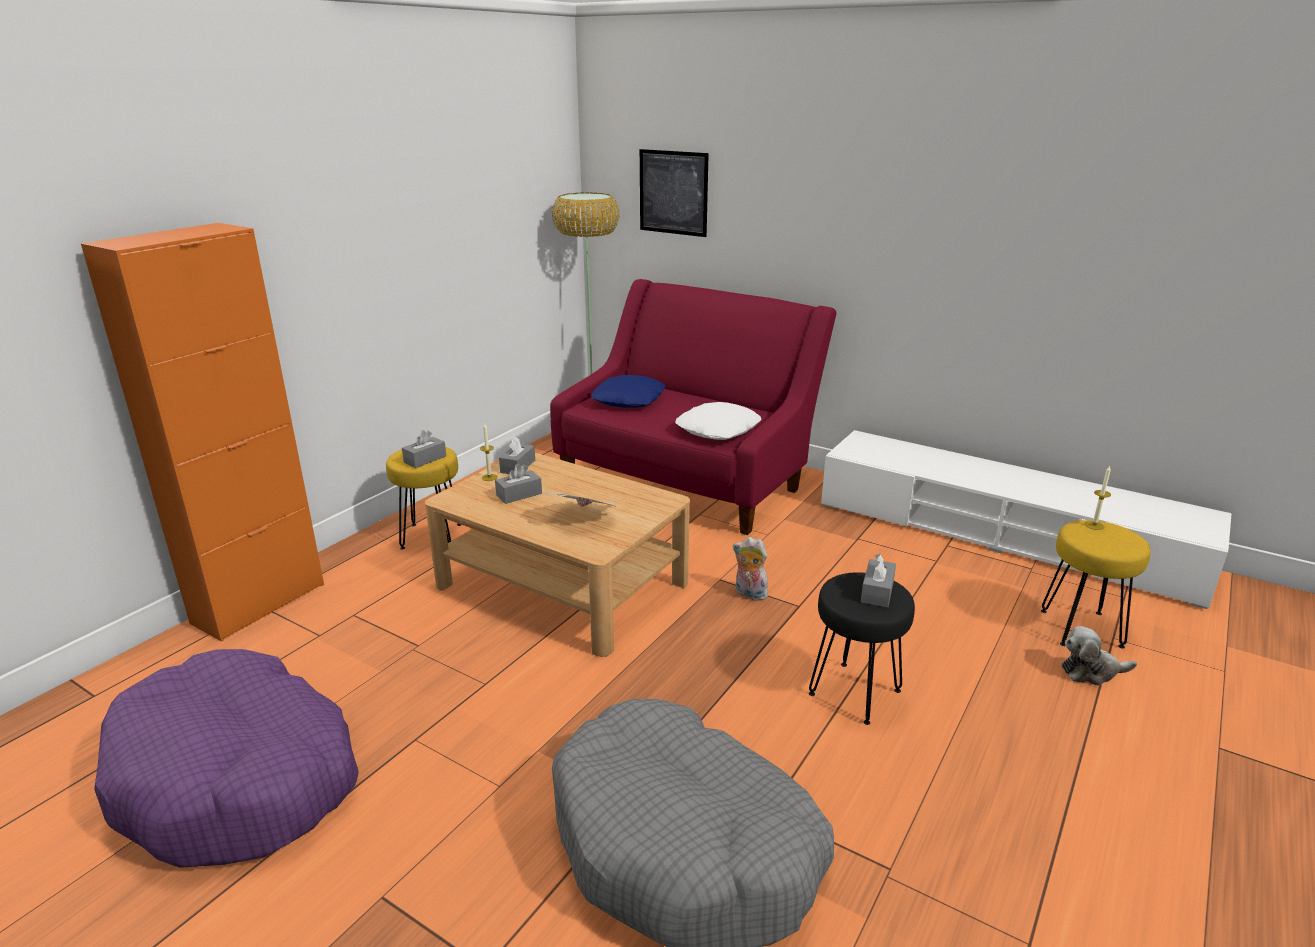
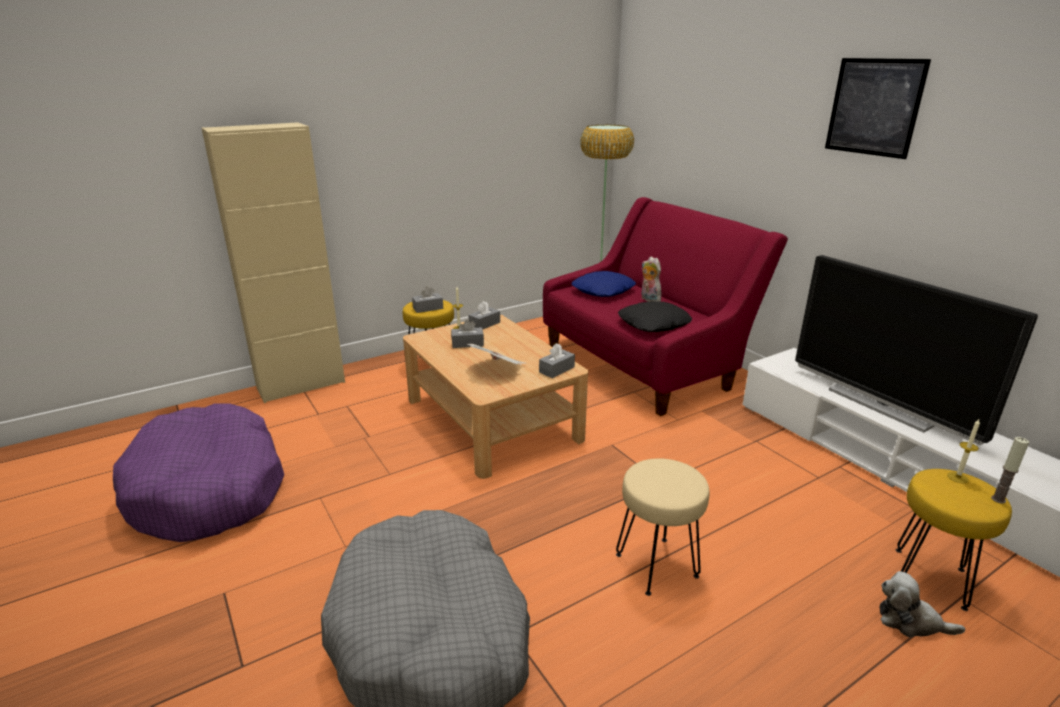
camera: 25 degrees right, 0 degrees up
(259, 603) = (301, 385): orange cabinet -> beige cabinet
(673, 192) = (676, 127): picture -> picture (874, 107)
(718, 430) = (654, 324): white pillow -> black pillow
(749, 594) = (626, 462): plush toy -> plush toy (648, 299)
(856, 692) = (657, 565): black stool -> beige stool
(877, 591) = (676, 480): grey tissue box -> grey tissue box (556, 370)
(972, 473) = (882, 405): none -> television
(1135, 537) = (998, 499): none -> candle

